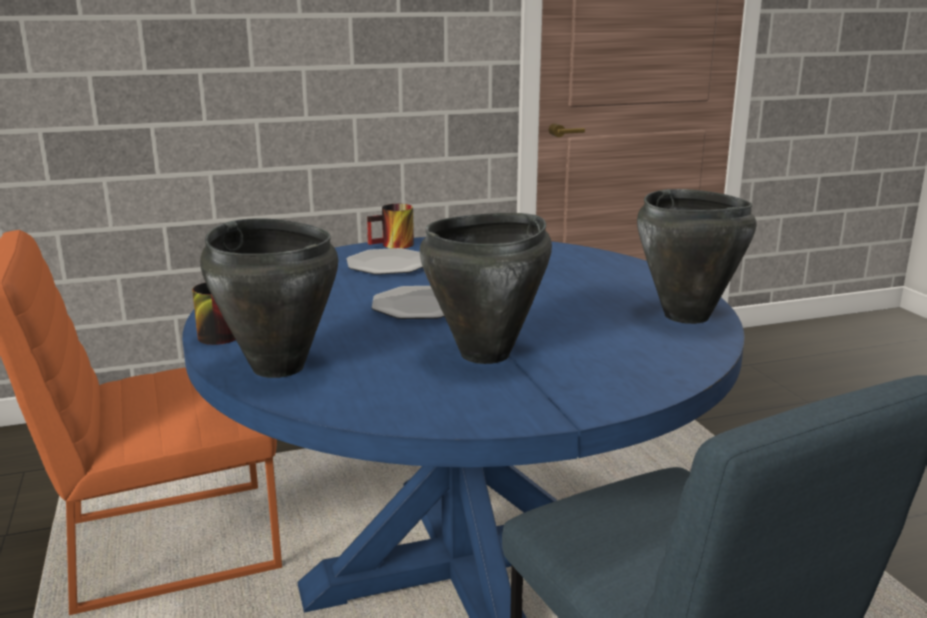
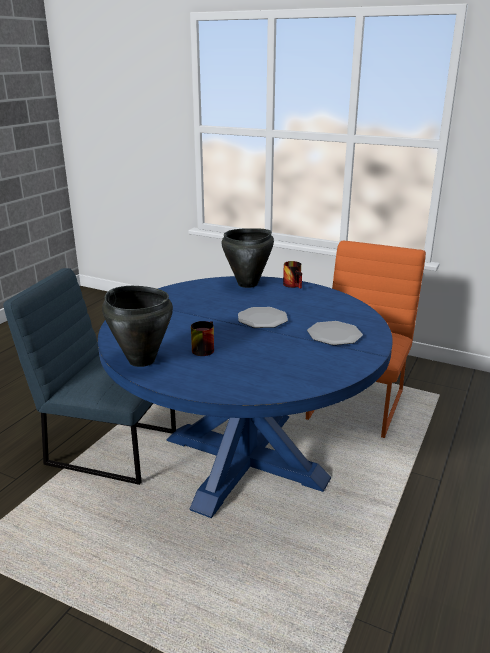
camera: 135 degrees right, 5 degrees up
(393, 246) = (370, 349): mug -> mug (202, 348)
(486, 354) = (195, 310): black cooking pot -> none

